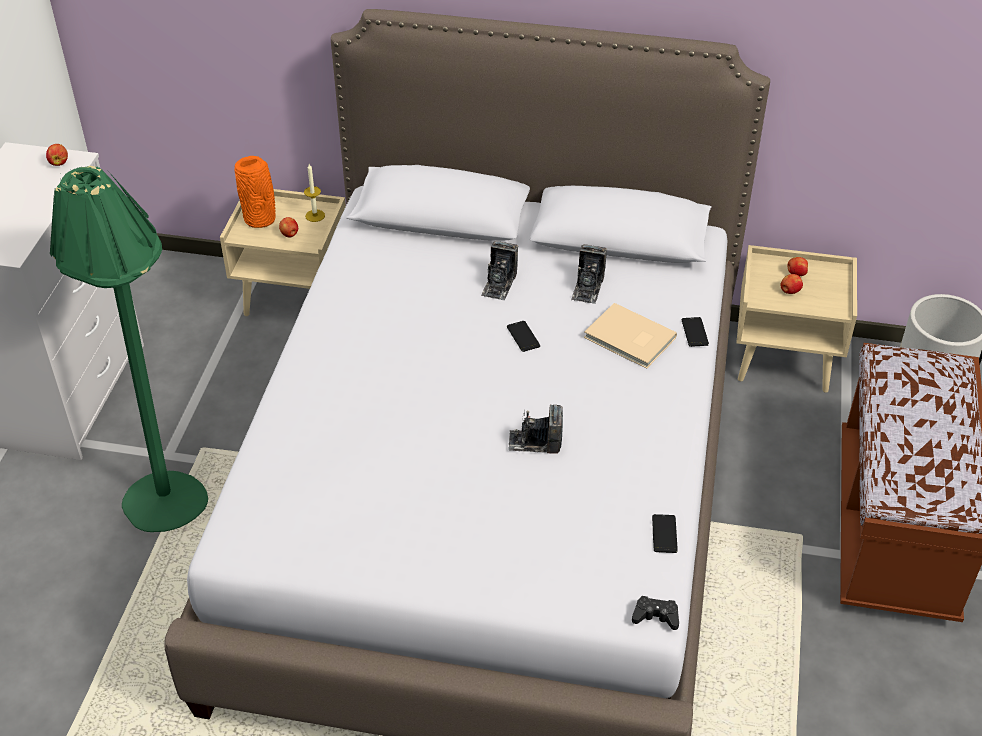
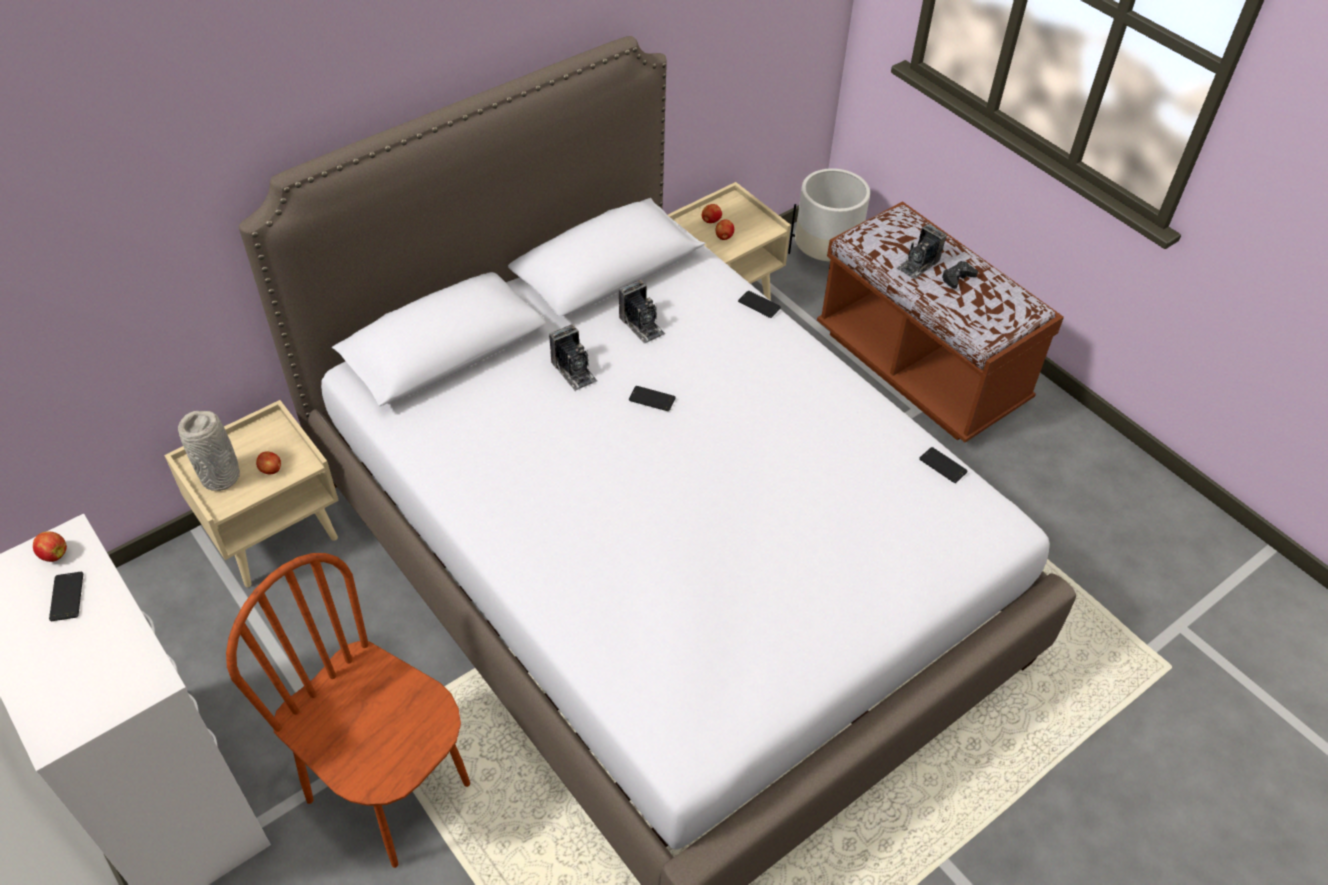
camera: 50 degrees left, 5 degrees up
(36, 186) = (67, 596): none -> phone
(168, 487) = (390, 791): green floor lamp -> brown chair
(261, 219) = (221, 476): orange vase -> grey vase
(315, 215) = (271, 436): candle -> none
(535, 442) = (776, 472): camera -> camera (918, 264)
(630, 339) = (726, 343): beige book -> none
(655, 616) = (1016, 526): black game controller -> black game controller (957, 278)

